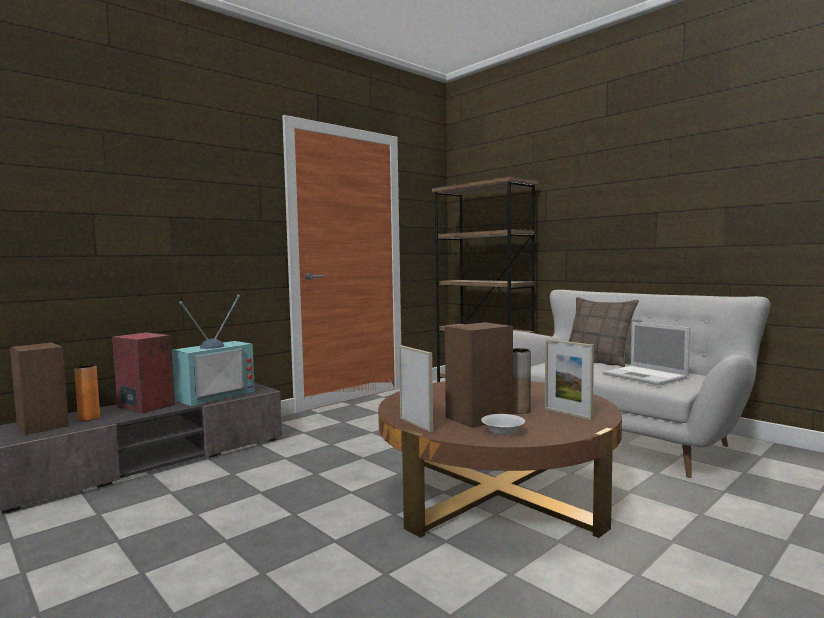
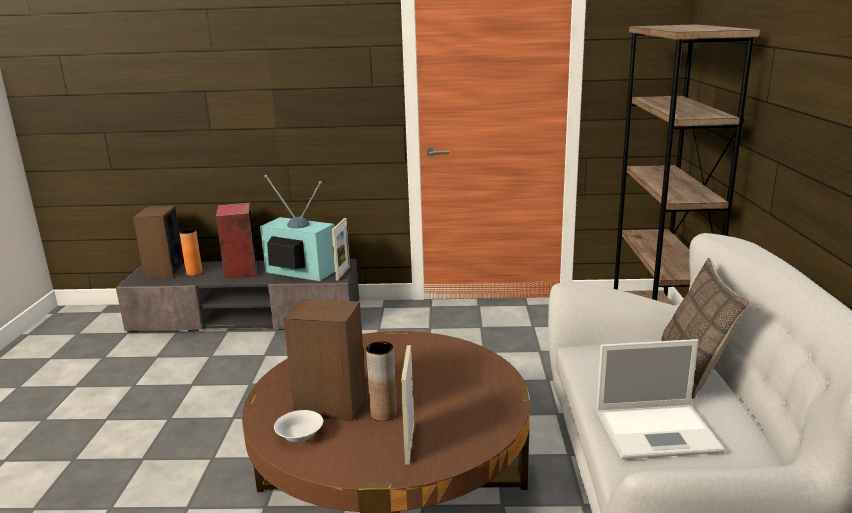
camera: 45 degrees right, 15 degrees up
(214, 395) = (298, 272): television -> television turned 150 degrees counterclockwise
(416, 424) = (272, 388): picture frame -> picture frame (343, 273)
(646, 376) = (659, 431): laptop -> laptop turned 105 degrees counterclockwise

